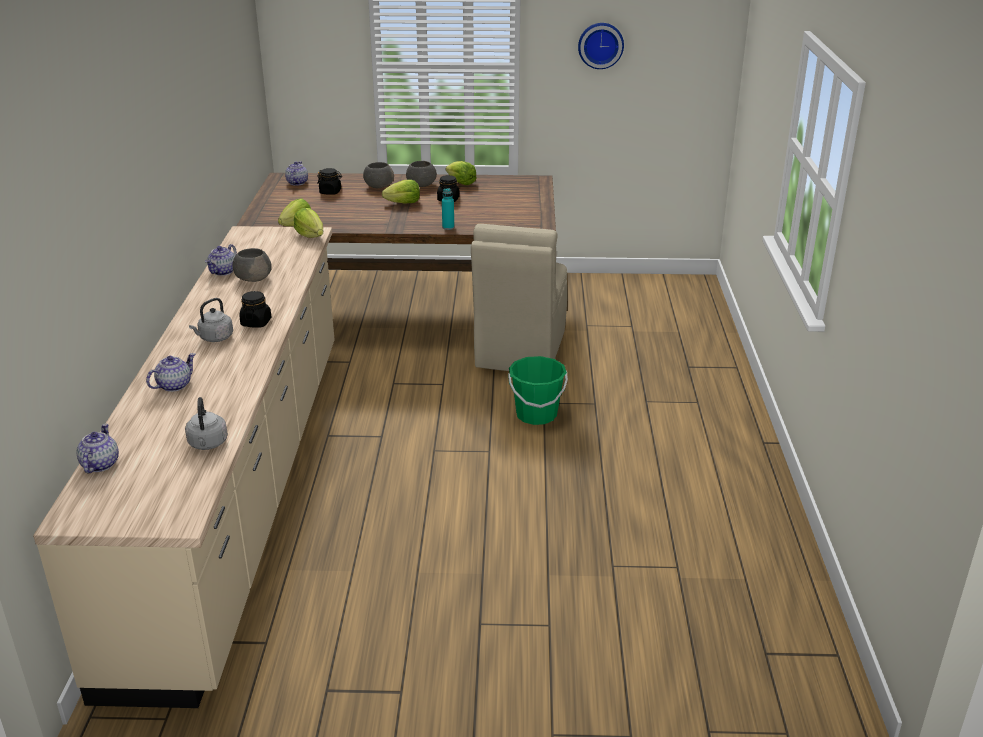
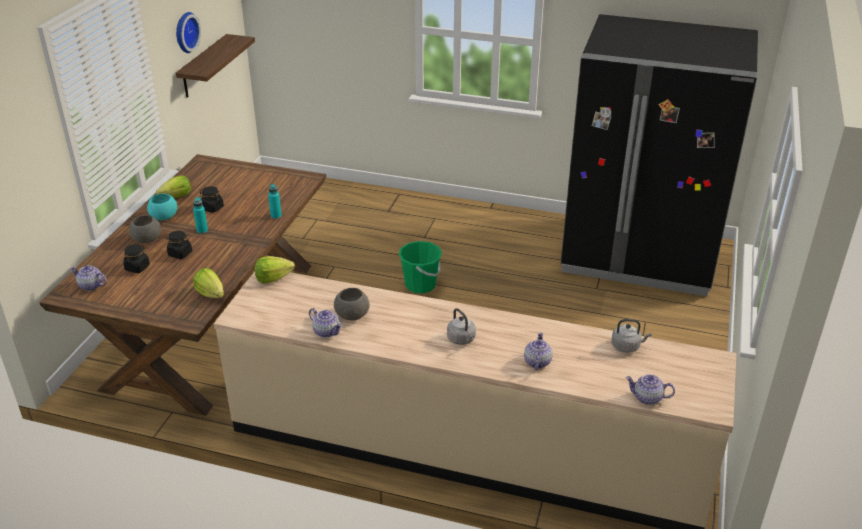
camera: 75 degrees left, 5 degrees up
(174, 385) = (537, 362): teapot -> teapot turned 45 degrees clockwise
(256, 322) = (441, 317): black jar -> black jar (180, 254)
(403, 203) = (202, 231): lettuce -> turquoise bottle
(421, 185) = (163, 217): grey bowl -> turquoise bowl
(519, 350) = (323, 276): beige chair -> none
(626, 98) = (204, 66): none -> shelf
(733, 607) = (639, 257): none -> black fridge

